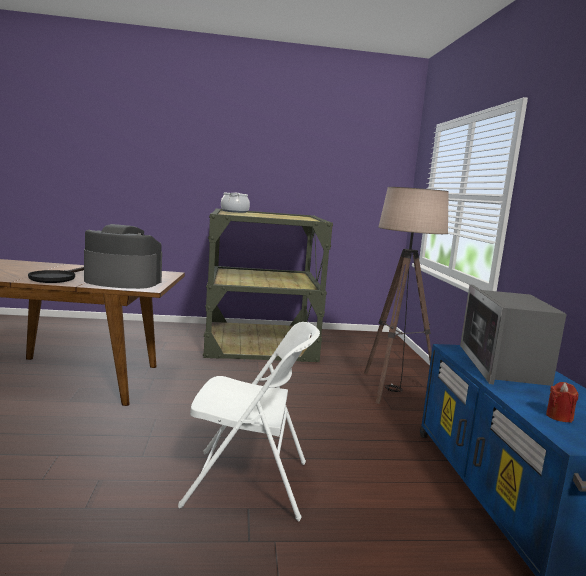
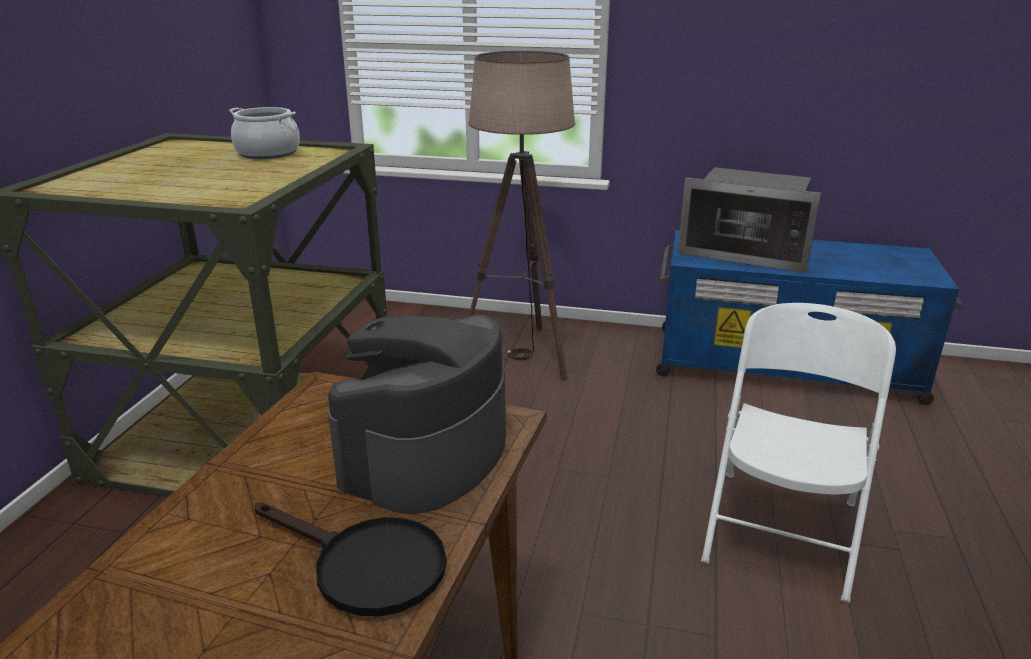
camera: 70 degrees left, 15 degrees up
(234, 211) = (123, 186): cooking pot -> cooking pot (268, 153)
(559, 417) = (879, 269): red candle -> none

